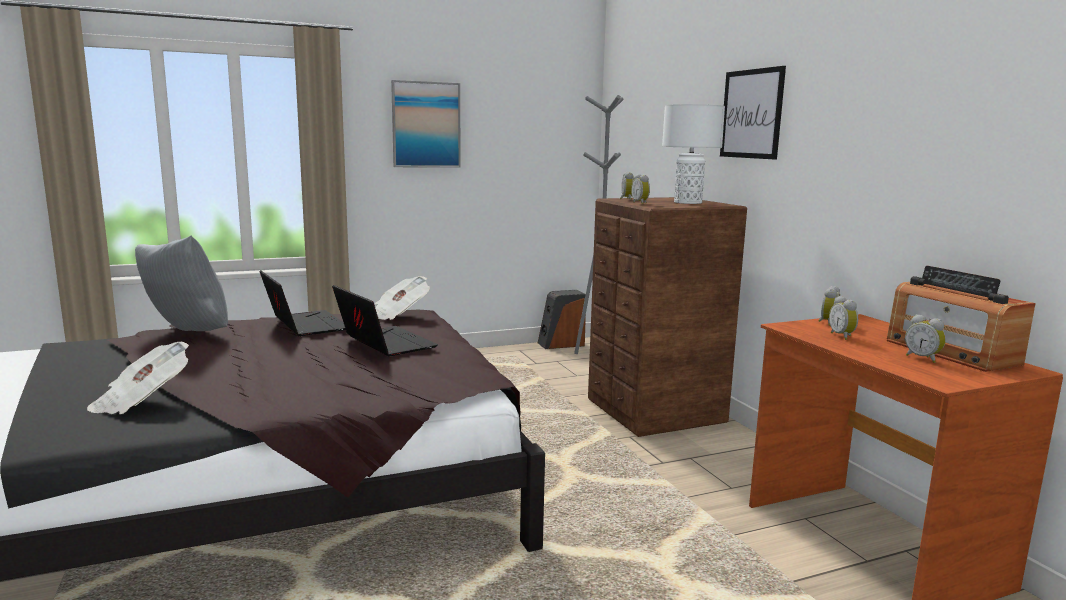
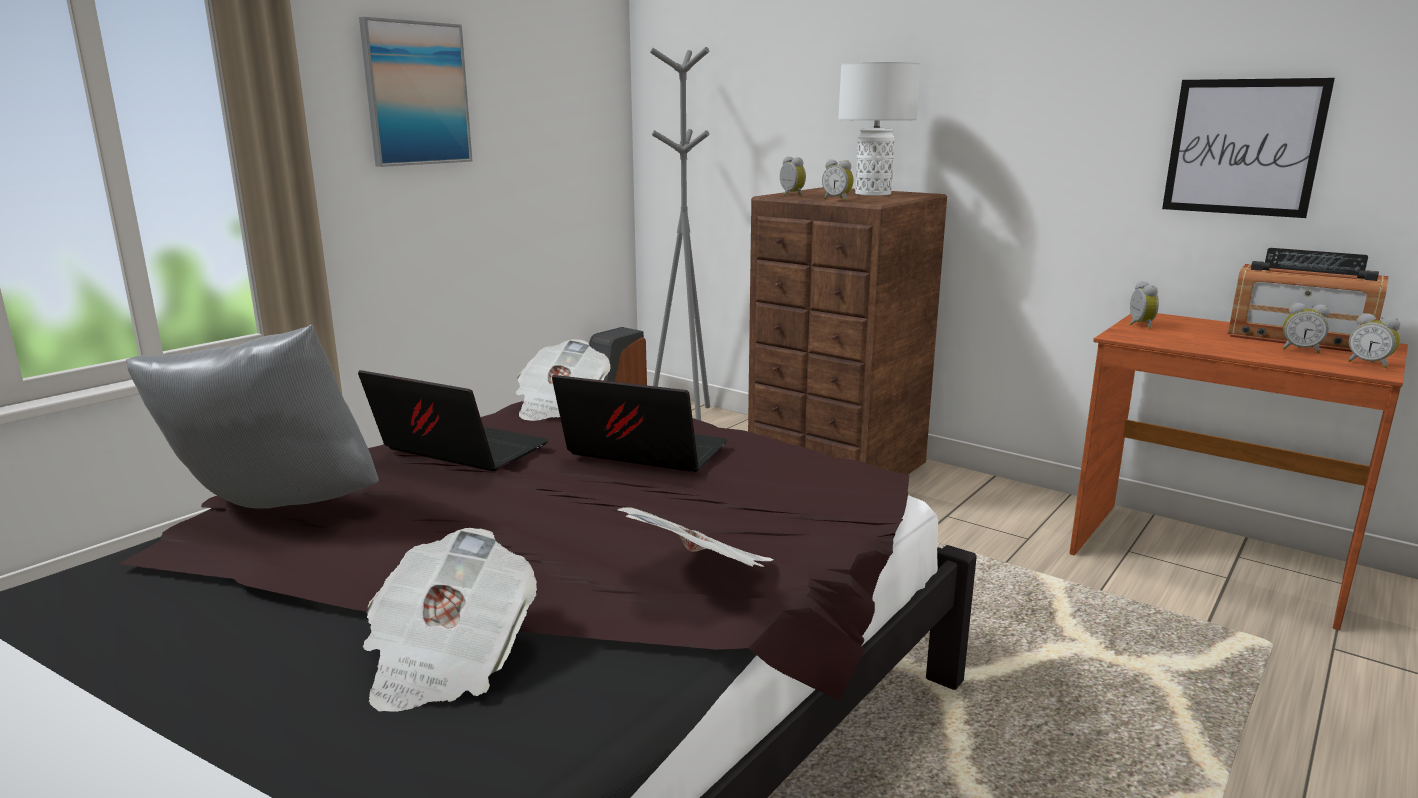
camera: 30 degrees left, 5 degrees up
(287, 397) = (700, 575): none -> newspaper
(751, 114) = (939, 74): picture -> picture (1243, 147)
(843, 336) = (1189, 338): alarm clock -> alarm clock (1369, 364)

